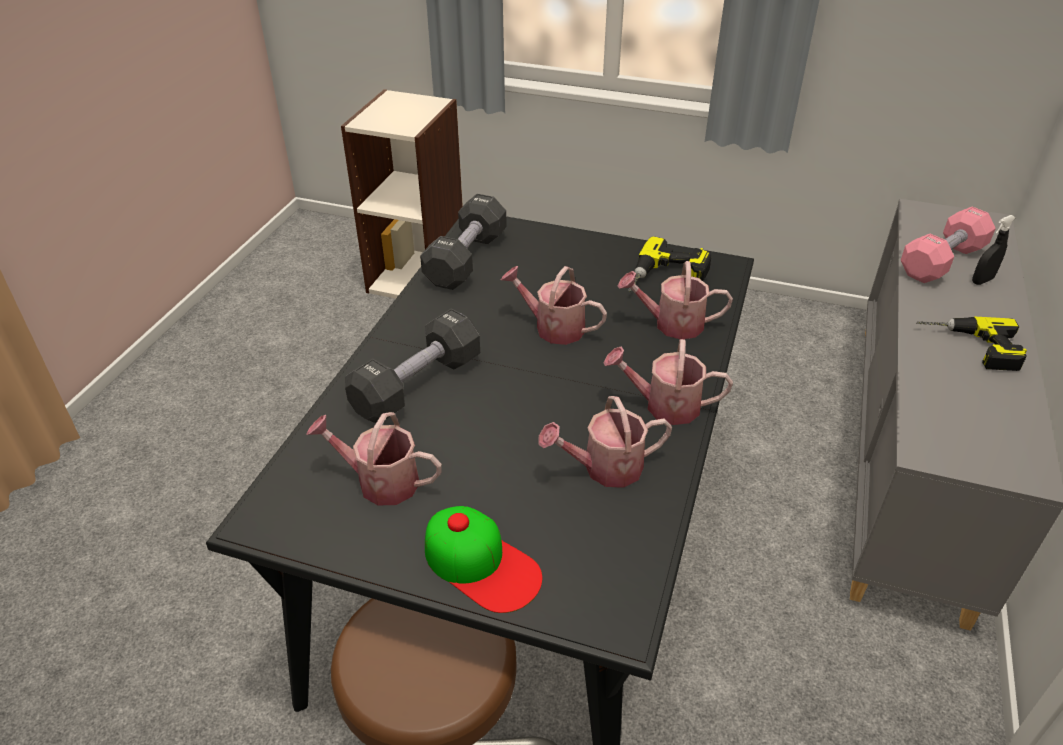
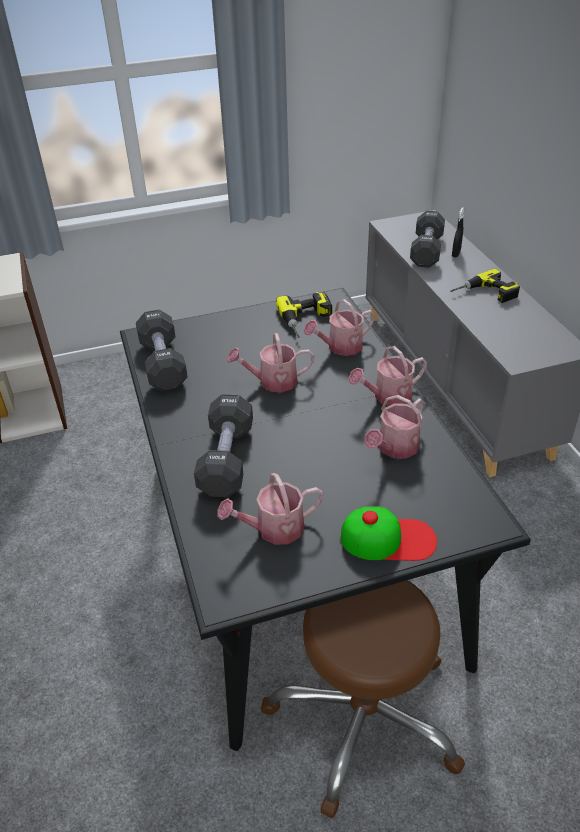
camera: 35 degrees left, 0 degrees up
(942, 261) = (426, 251): pink dumbbell -> black dumbbell

